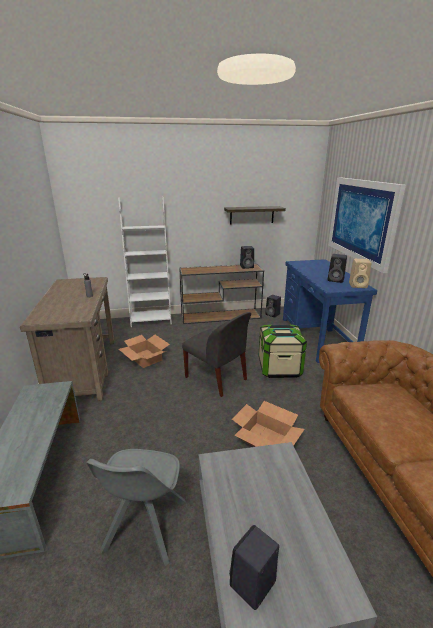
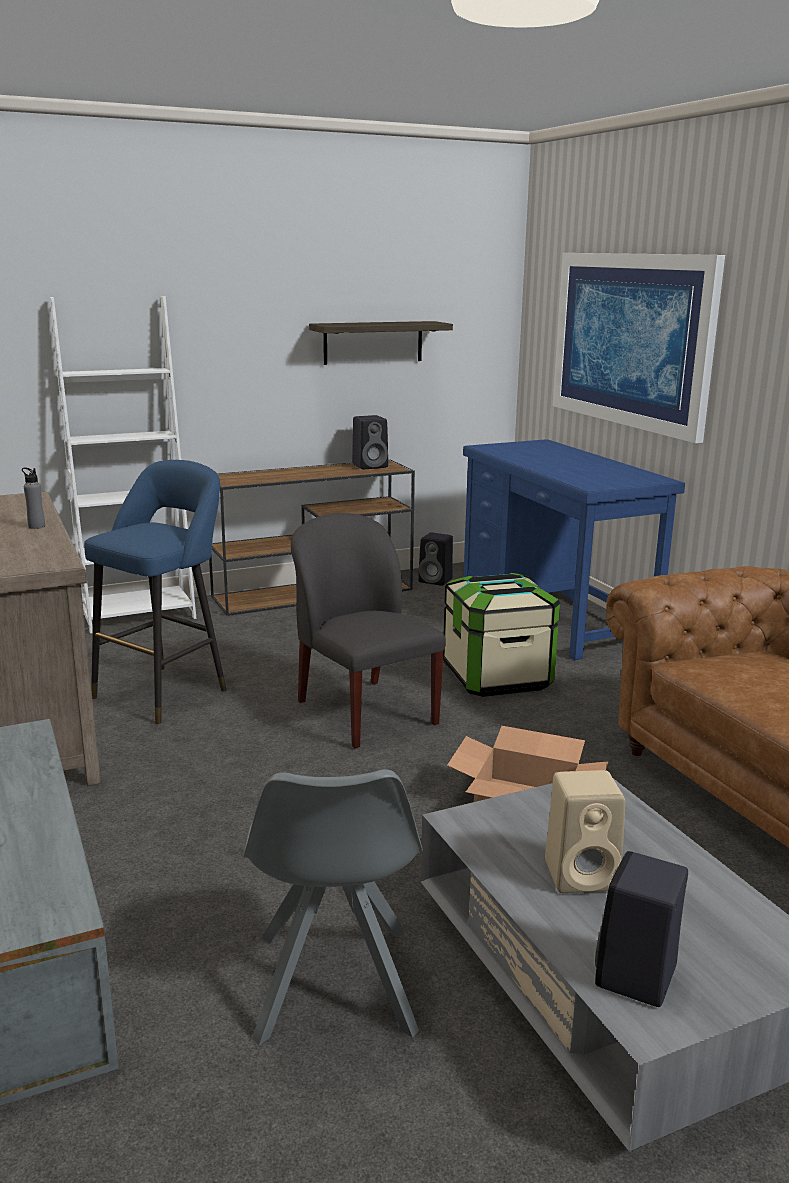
camera: 15 degrees left, 5 degrees down
(145, 358) = (165, 691): cardboard box -> blue stool
(217, 379) = (364, 712): grey chair -> grey chair turned 150 degrees counterclockwise
(336, 280) = (593, 471): black speaker -> none
(358, 285) = (644, 477): beige speaker -> beige speaker (583, 875)

